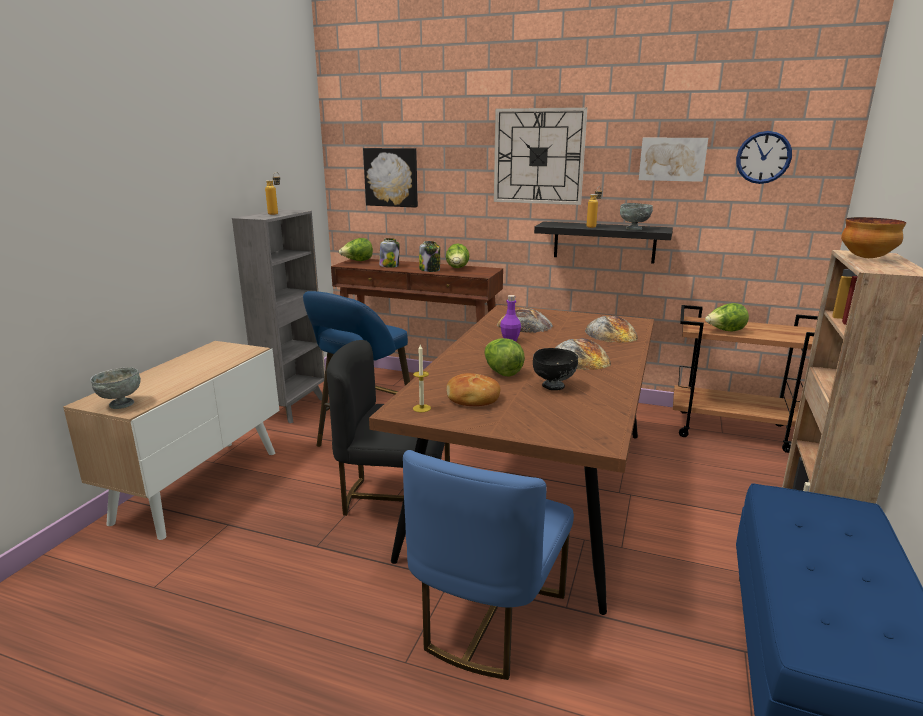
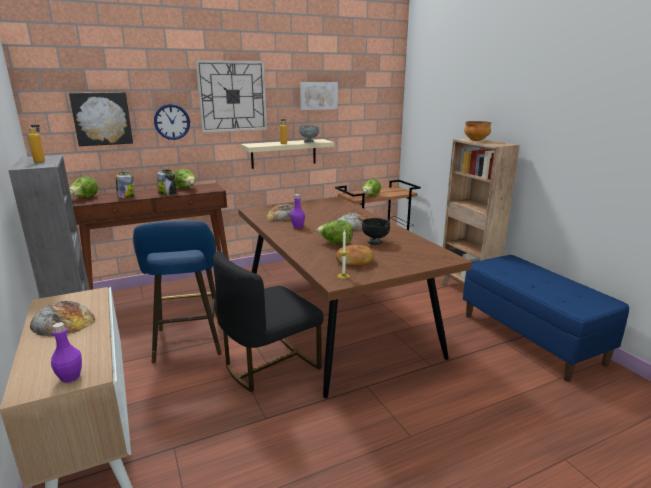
camera: 45 degrees left, 0 degrees up
(120, 404) = (70, 377): grey bowl -> purple bottle
(487, 619) = (411, 392): blue chair -> none
(604, 242) = (284, 153): black shelf -> beige shelf
(611, 333) = (338, 209): bread -> bread (63, 321)
(763, 157) = (364, 93): wall clock -> wall clock (172, 122)

